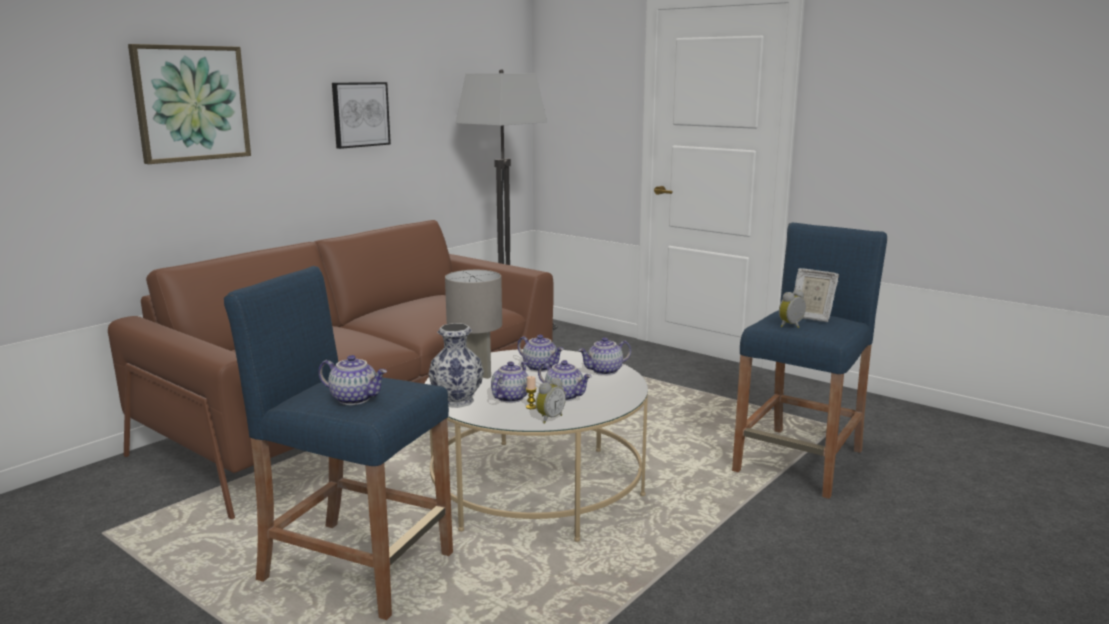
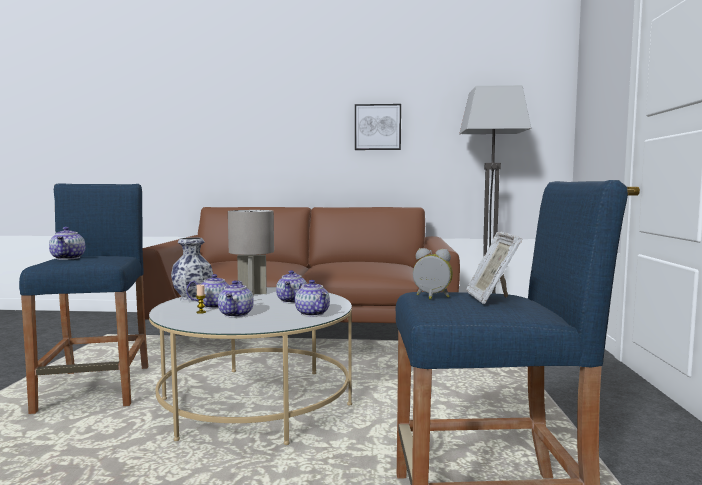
camera: 55 degrees right, 10 degrees down
(191, 103) = (254, 117): picture -> none
(549, 418) = (181, 319): alarm clock -> none
(604, 371) = (313, 313): teapot -> teapot turned 150 degrees counterclockwise

